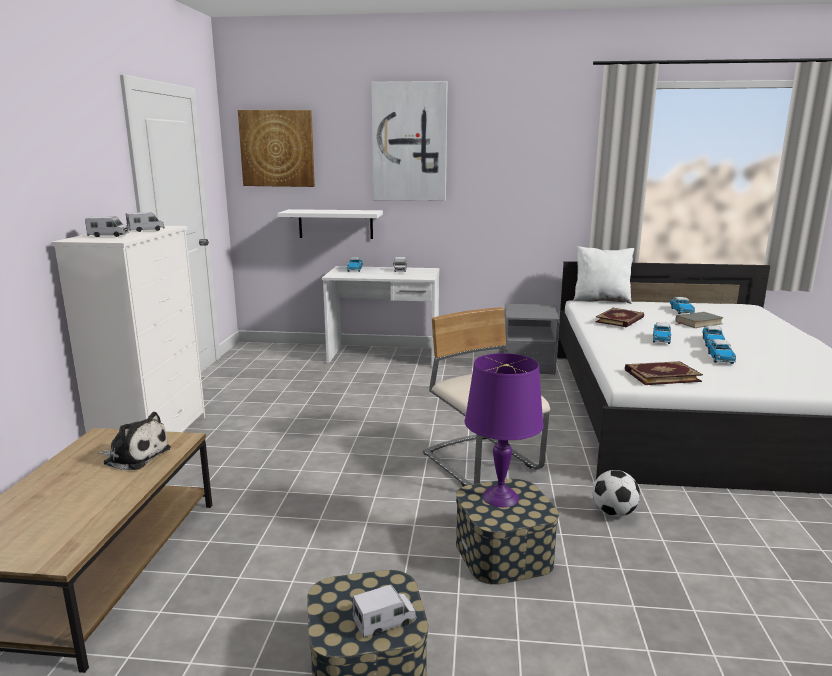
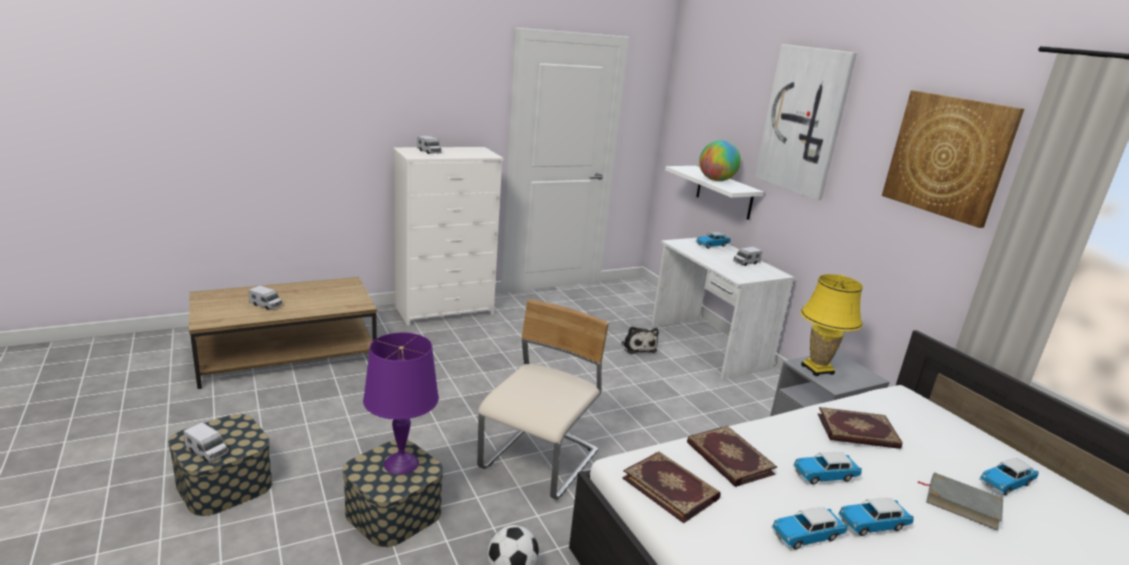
camera: 55 degrees right, 5 degrees up
(135, 456) = (328, 300): plush toy -> plush toy (638, 347)
(146, 230) = (464, 154): toy truck -> toy truck (266, 305)
(277, 148) = (700, 102): picture -> picture (948, 156)
(340, 211) = (716, 180): none -> globe
(525, 313) = (817, 369): none -> yellow table lamp
(601, 300) = (940, 407): white pillow -> none
(633, 354) = (728, 459): none -> book

